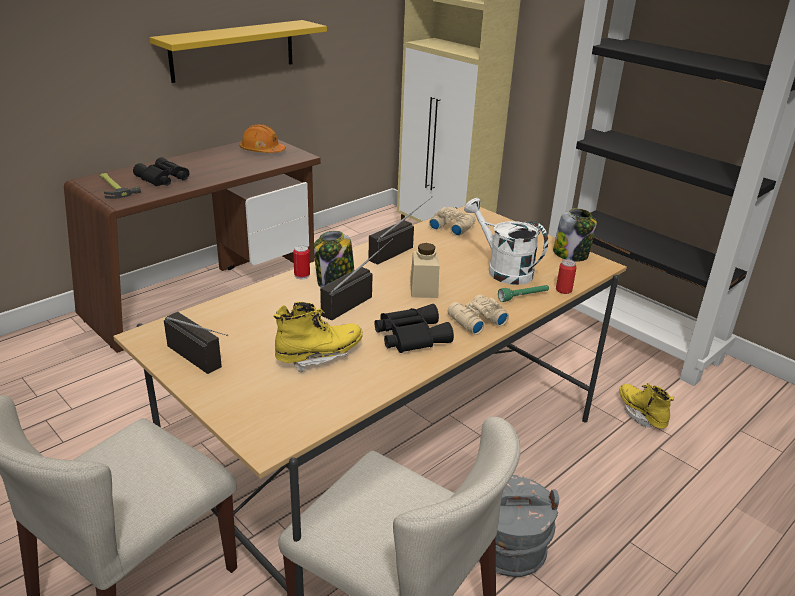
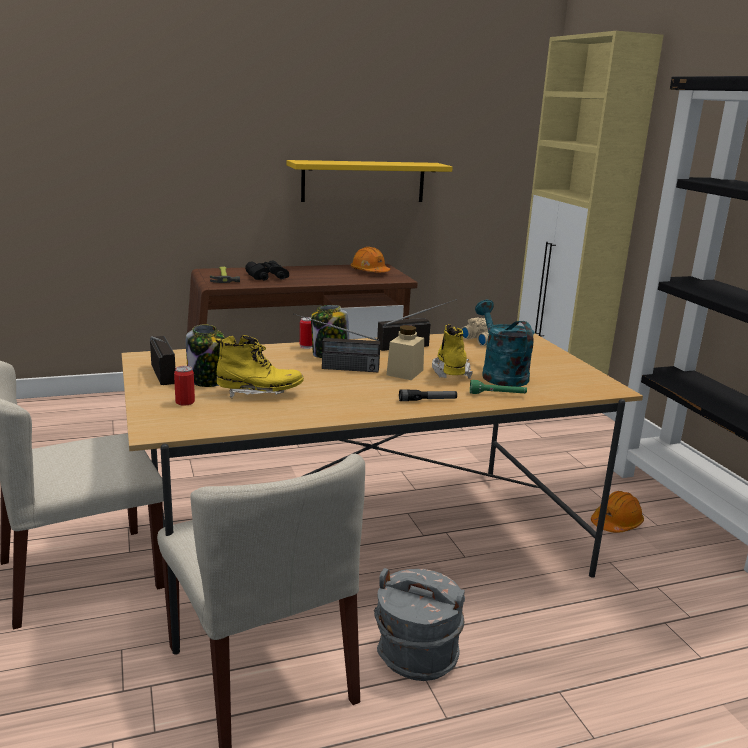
camera: 25 degrees right, 10 degrees down
(356, 299) = (335, 368): radio -> radio turned 150 degrees counterclockwise
(410, 335) = (354, 397): black binoculars -> none
(475, 321) = (427, 400): beige binoculars -> flashlight
(503, 270) = (500, 374): white watering can -> turquoise watering can
(563, 290) = (547, 398): can -> can (185, 402)
(570, 362) = (616, 523): none -> orange hard hat
(571, 254) = (589, 377): jar -> jar (207, 380)
(641, 414) = (666, 588): yellow boot -> yellow boot (451, 371)

